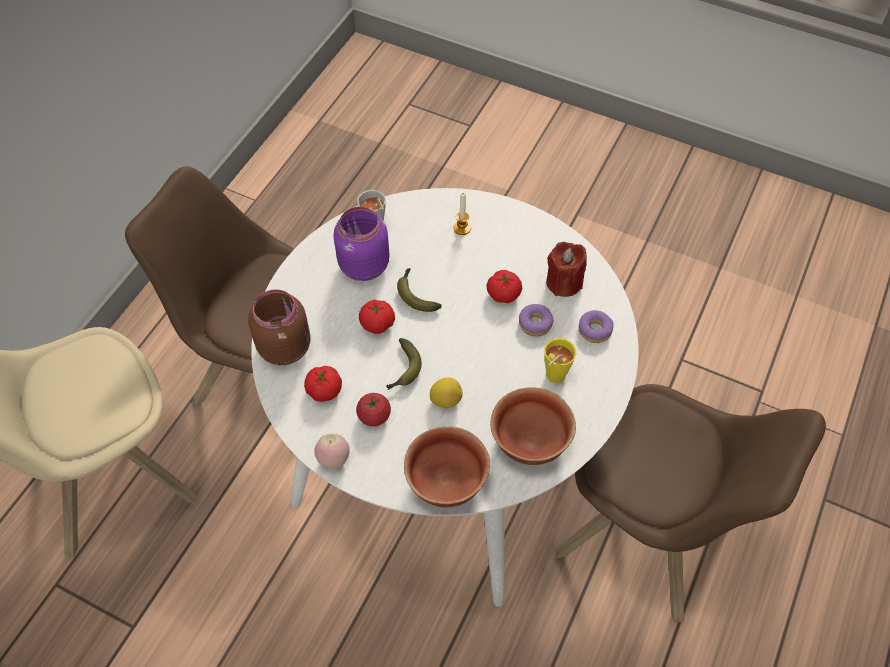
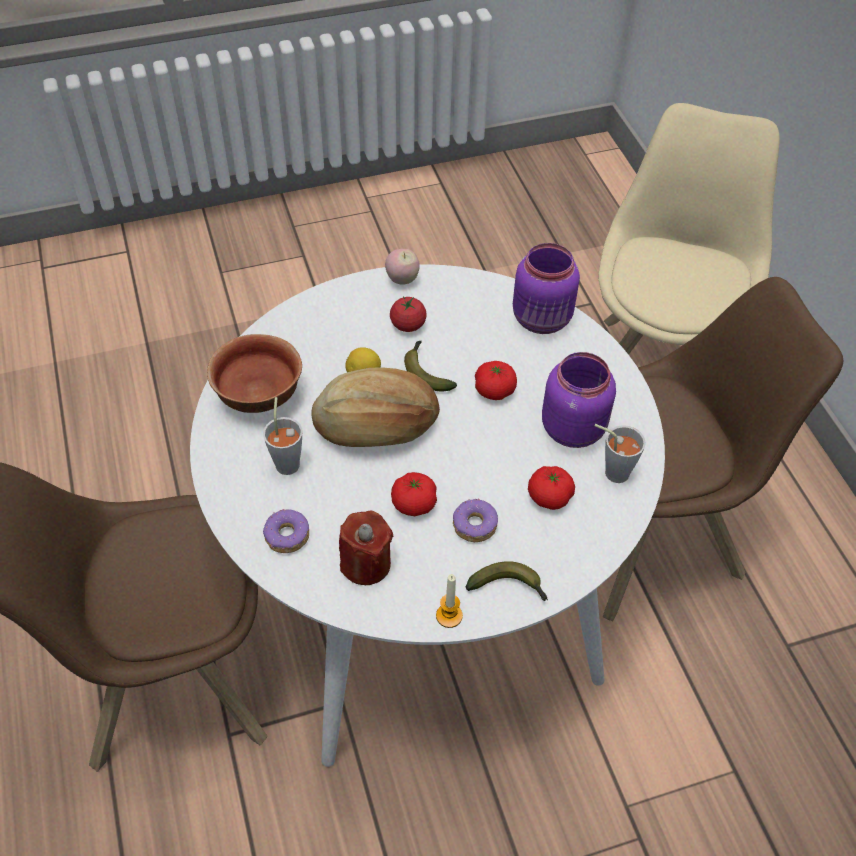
camera: 135 degrees right, 5 degrees down
(285, 346) = (543, 320): brown jar -> purple jar
(324, 390) = (469, 314): tomato -> tomato (549, 497)
(415, 294) = (494, 439): banana -> banana (509, 587)
(445, 479) = (301, 324): bowl -> none
(462, 228) = (533, 541): candle -> candle (449, 616)
(475, 358) = (376, 425): none -> bread
(535, 324) = (352, 498): donut -> donut (474, 525)
(552, 377) = (288, 460): yellow cup -> grey cup

